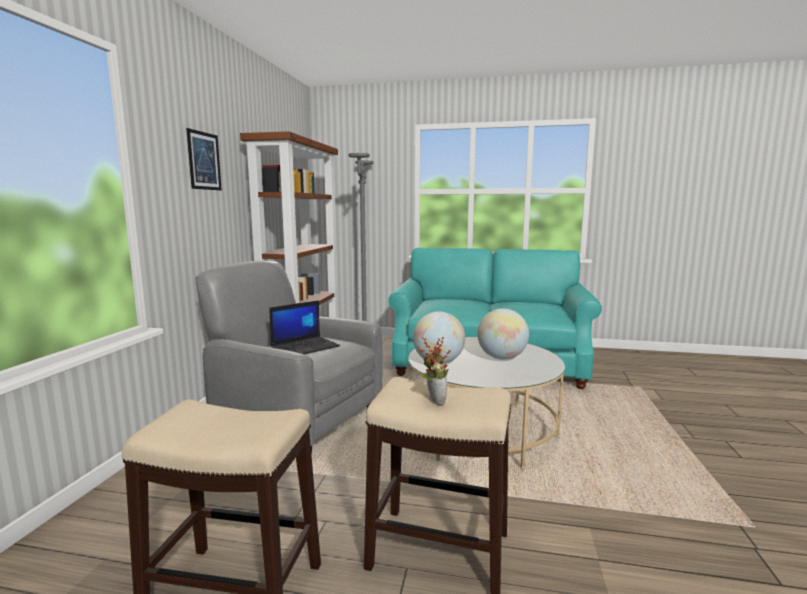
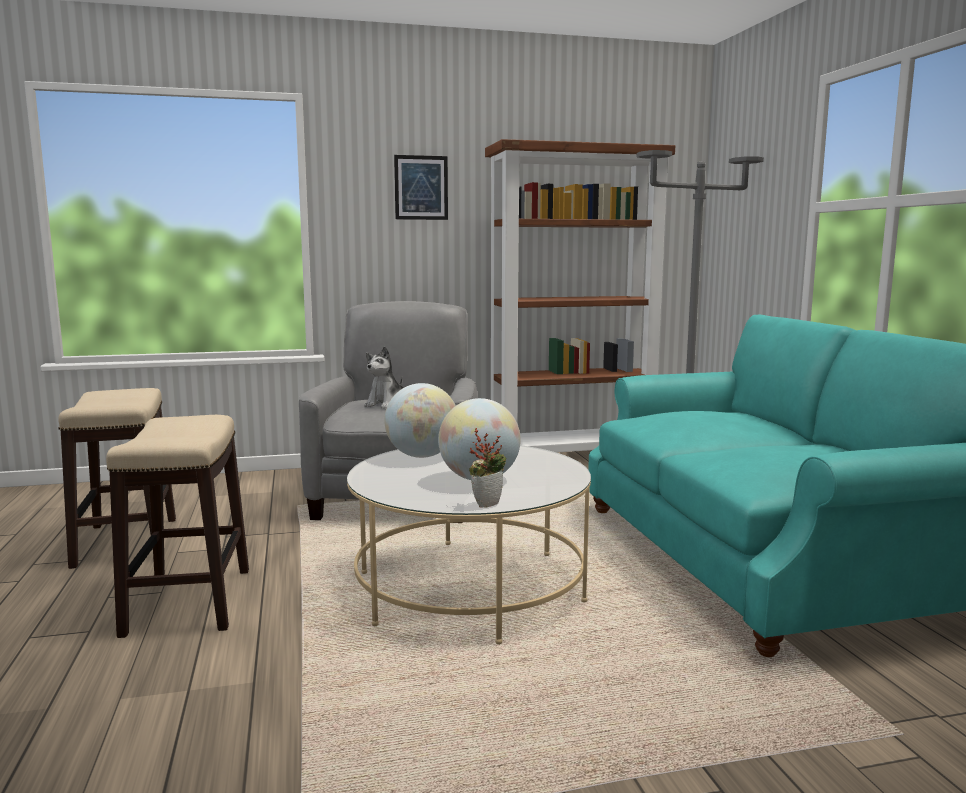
camera: 65 degrees right, 0 degrees up
(306, 347) = (387, 404): laptop -> plush toy
(433, 400) = (168, 431): potted plant -> potted plant (487, 503)

